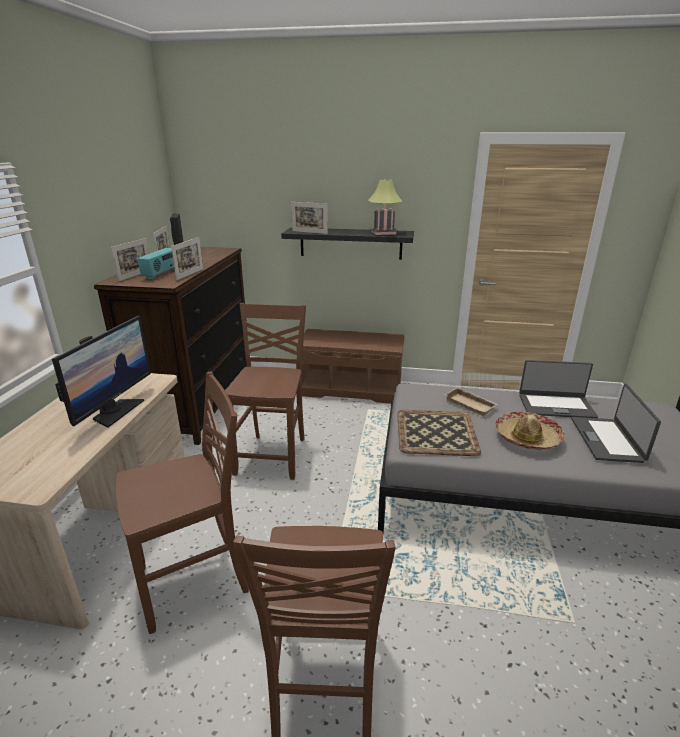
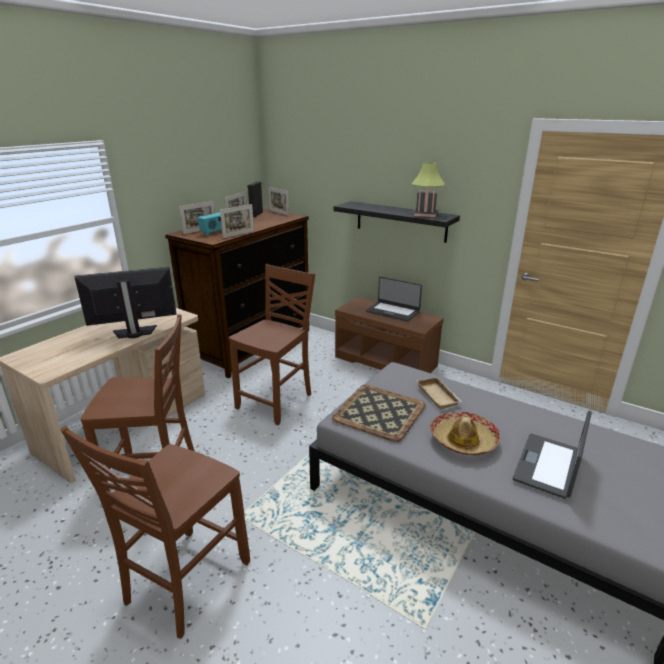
camera: 25 degrees right, 0 degrees up
(115, 411) = (134, 333): monitor -> monitor turned 150 degrees counterclockwise
(309, 232) = (358, 207): picture frame -> picture frame (279, 212)
(556, 406) = (528, 419): laptop -> laptop (393, 311)

